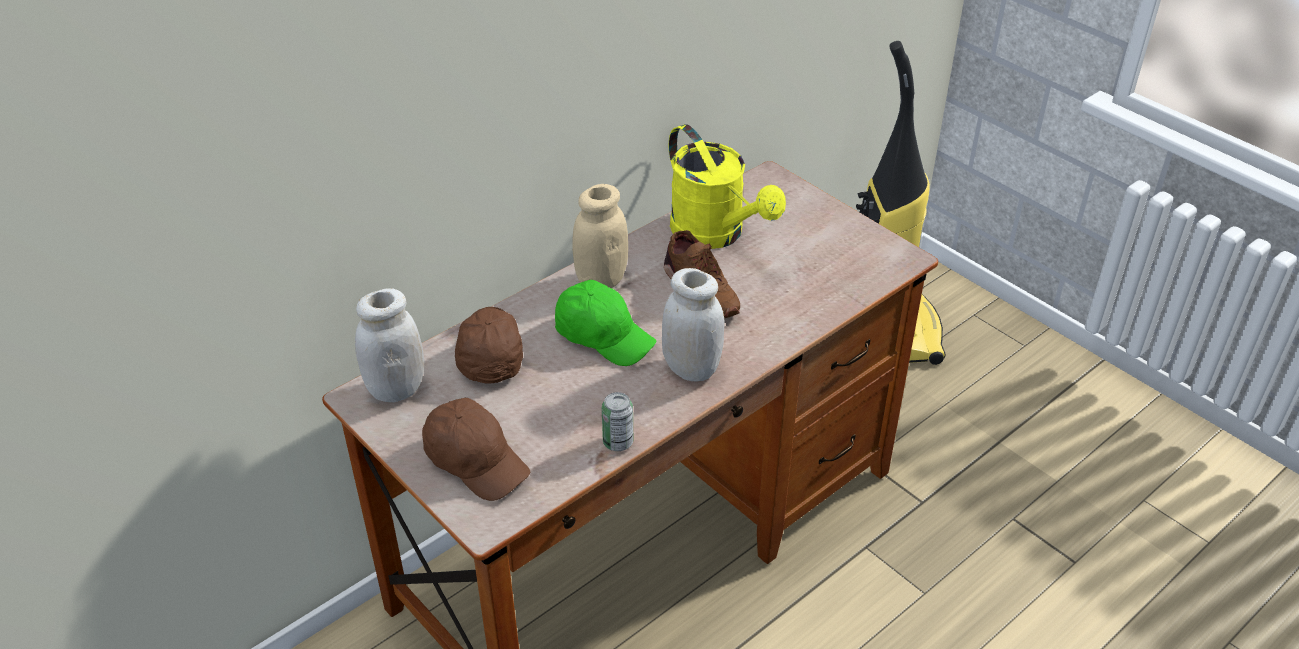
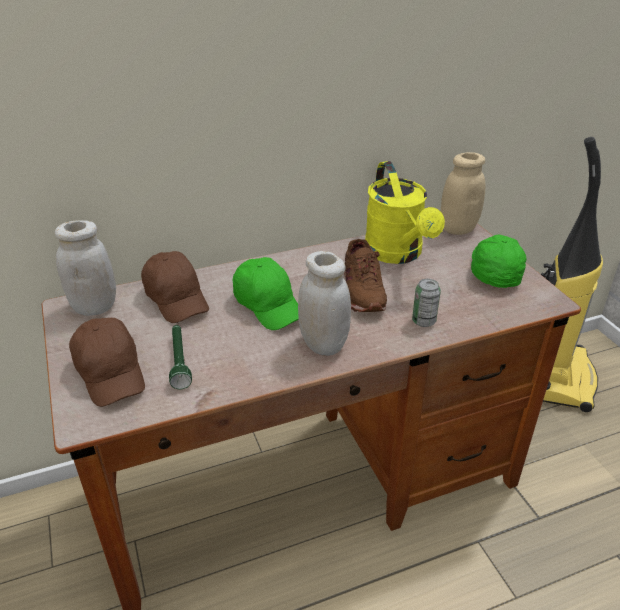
camera: 20 degrees right, 5 degrees down
(489, 354) = (177, 298): brown cap -> brown cap turned 135 degrees clockwise
(545, 428) = (179, 361): none -> green flashlight
(601, 280) = (291, 267): beige jar -> beige jar (458, 228)
(618, 442) = (229, 386): can -> can (423, 321)
(832, 233) = (494, 270): none -> green cap

